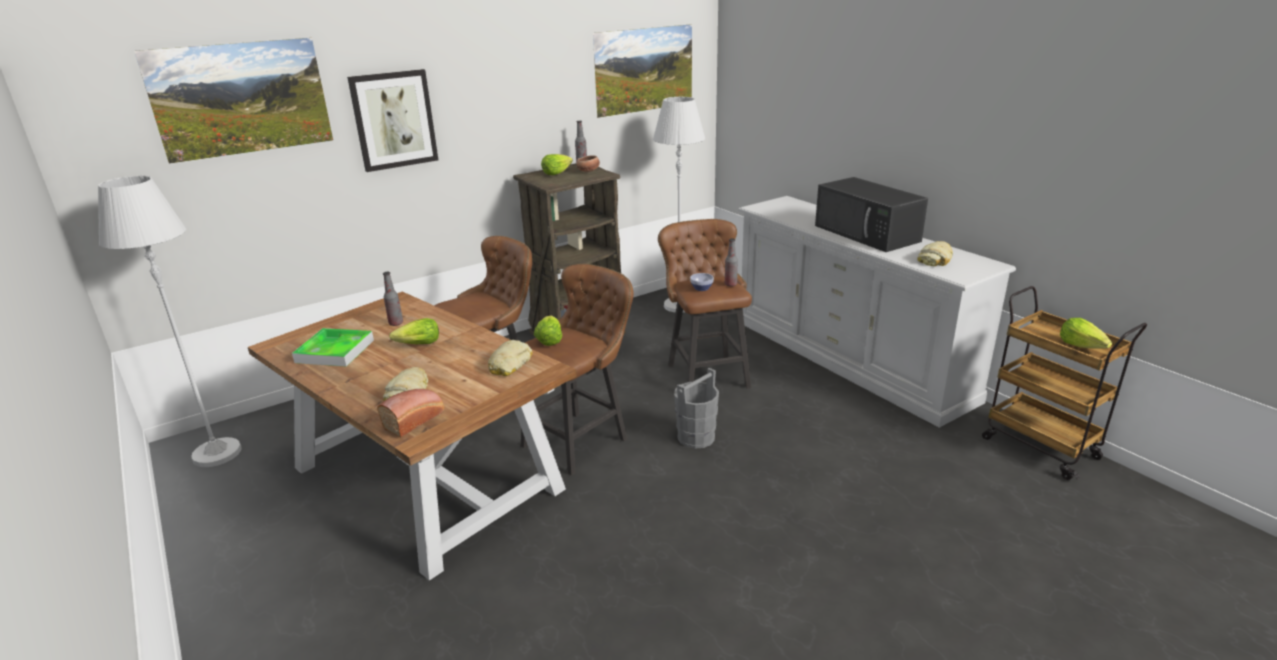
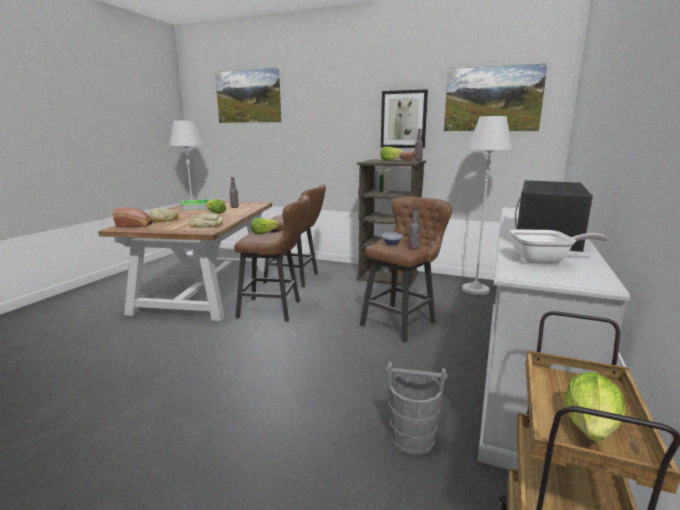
camera: 55 degrees right, 10 degrees down
(394, 120) = (311, 115): picture -> picture (403, 119)
(696, 437) = (313, 341): grey bucket -> grey bucket (412, 438)
(935, 259) = (545, 260): bread -> frying pan

